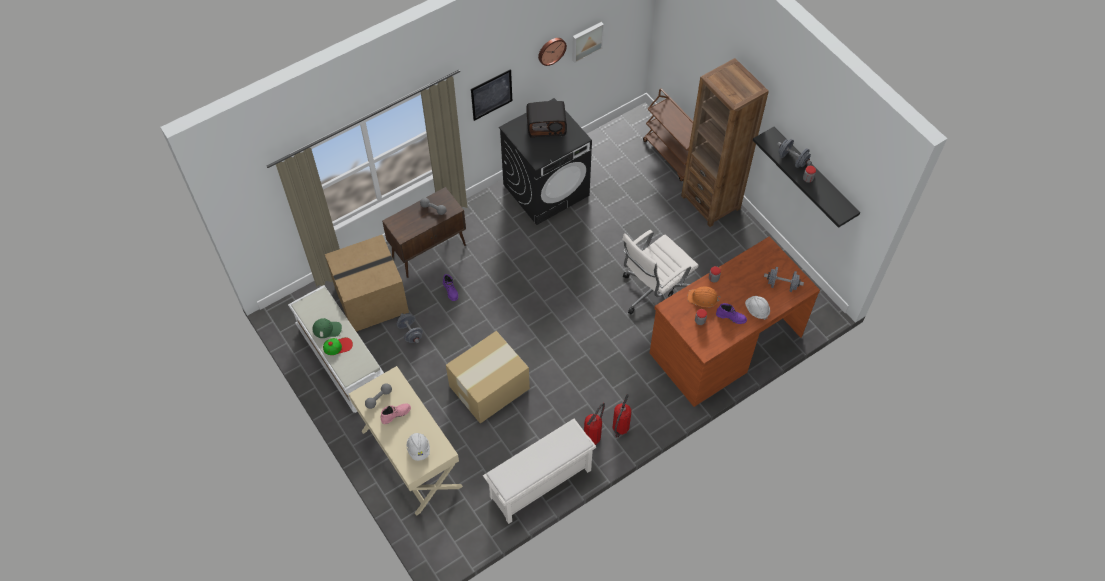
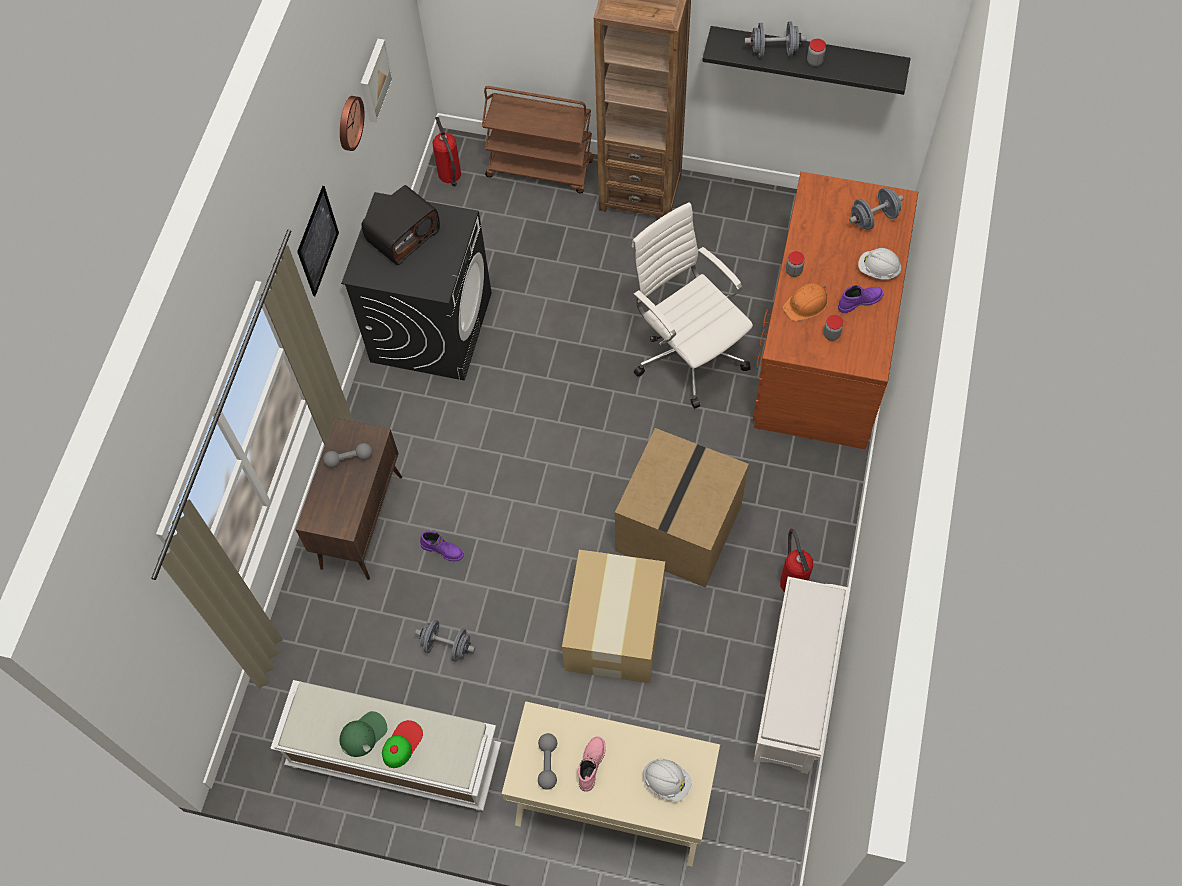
camera: 40 degrees left, 5 degrees up
(370, 300) = (351, 648): cardboard box -> cardboard box (679, 530)
(620, 428) = (813, 545): fire extinguisher -> fire extinguisher (451, 175)
(654, 293) = (688, 352): white office chair -> white office chair turned 135 degrees clockwise

